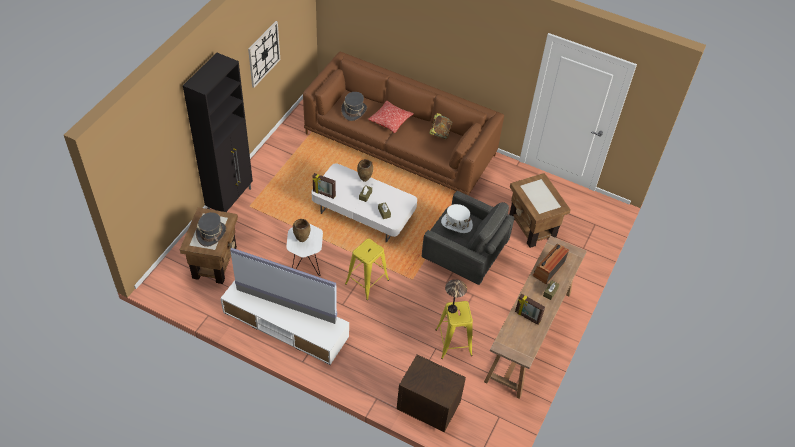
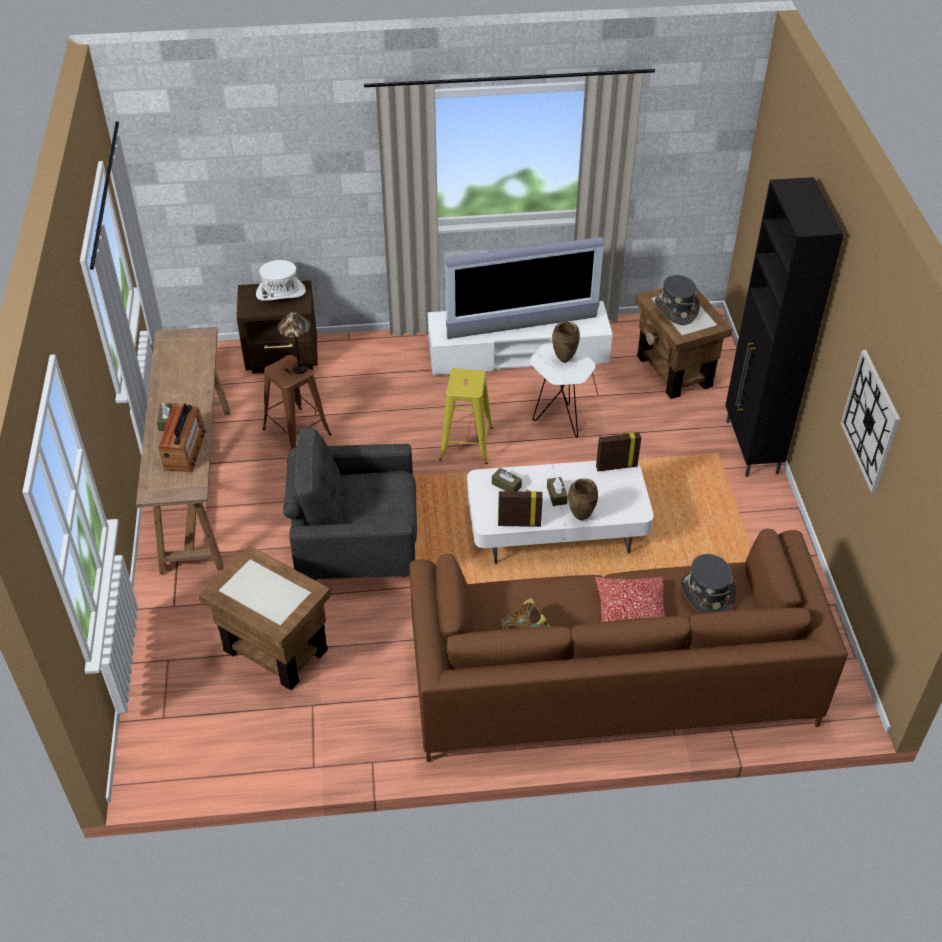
camera: 150 degrees right, 5 degrees down
(453, 342) = (297, 432): yellow stool -> brown stool
(456, 224) = (380, 503): white hat -> white hat (281, 292)
(527, 317) = (186, 378): picture frame -> picture frame (519, 523)

